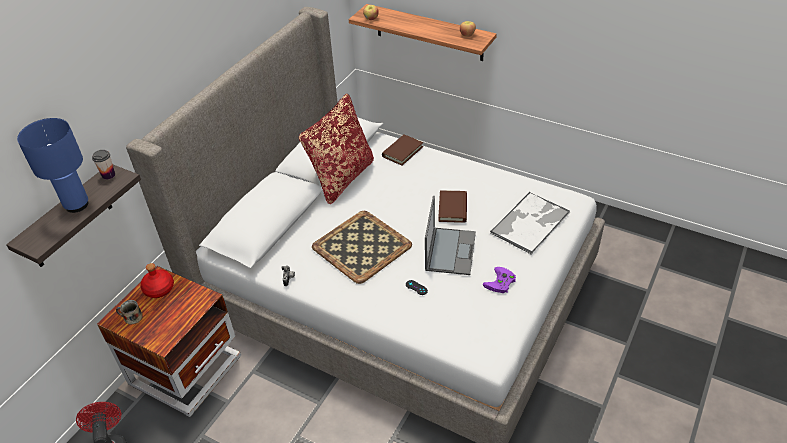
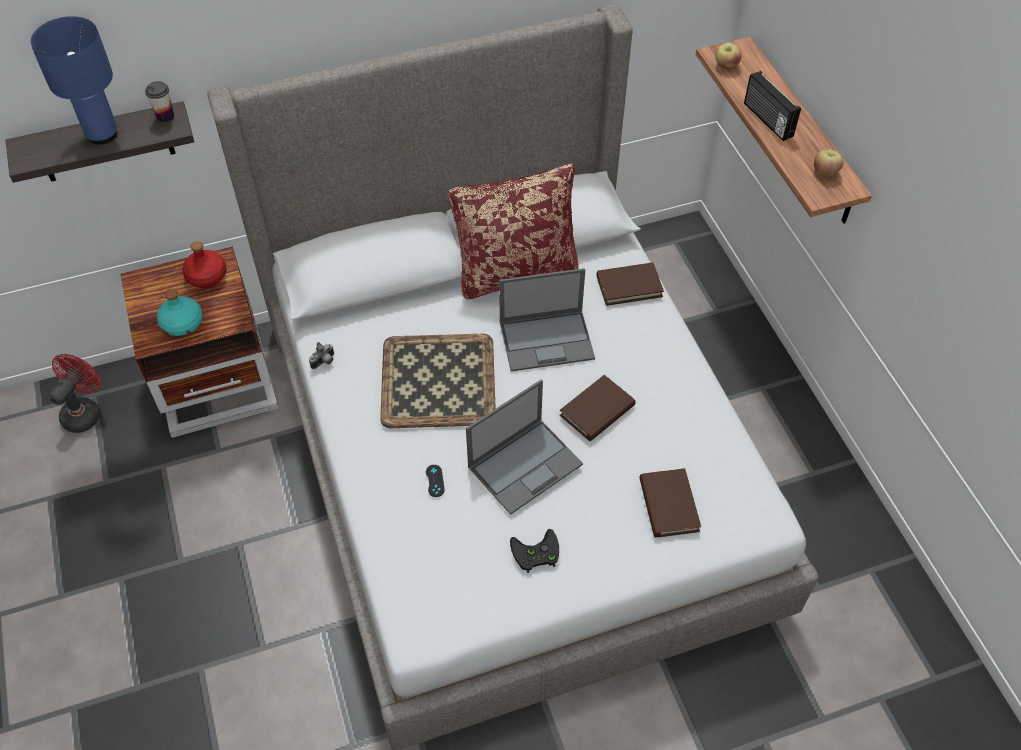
camera: 40 degrees right, 10 degrees up
(132, 317) = (153, 291): mug -> none
(173, 320) = (182, 323): none -> turquoise bottle
(393, 195) = (547, 340): none -> laptop
(417, 29) = (767, 120): none -> radio
(500, 283) = (534, 554): purple game controller -> black game controller
(530, 223) = (668, 505): tray -> brown book

